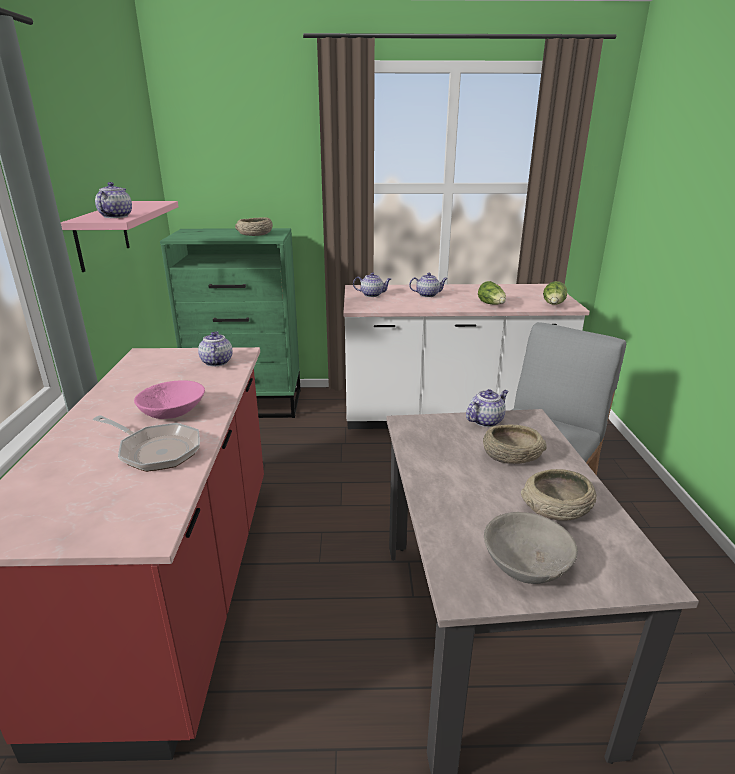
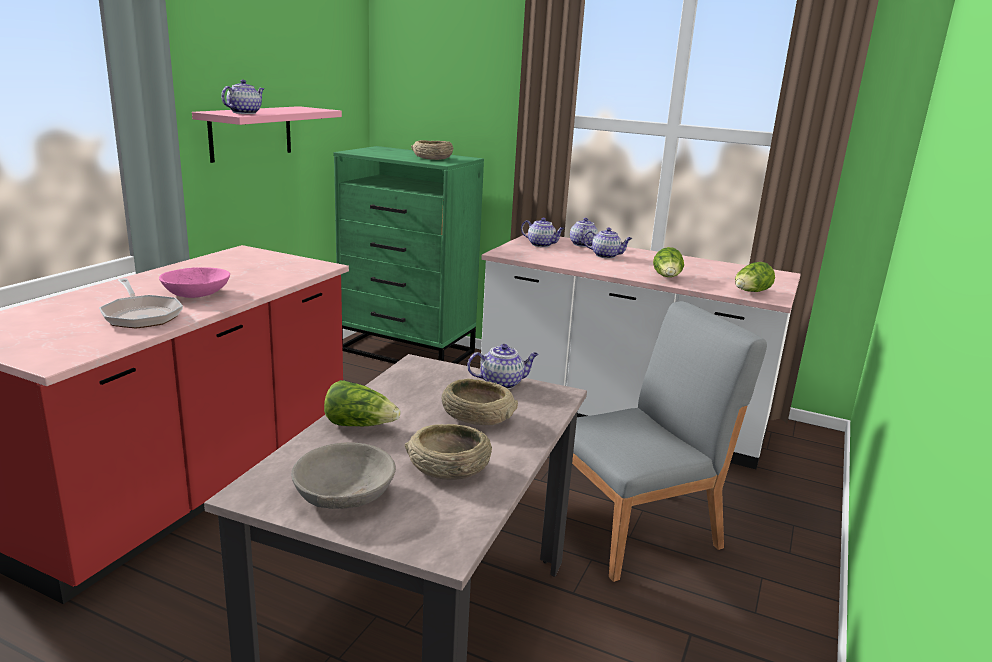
camera: 25 degrees right, 5 degrees down
(216, 362) = (291, 268): teapot -> teapot (582, 244)
(447, 494) = (360, 425): none -> lettuce

